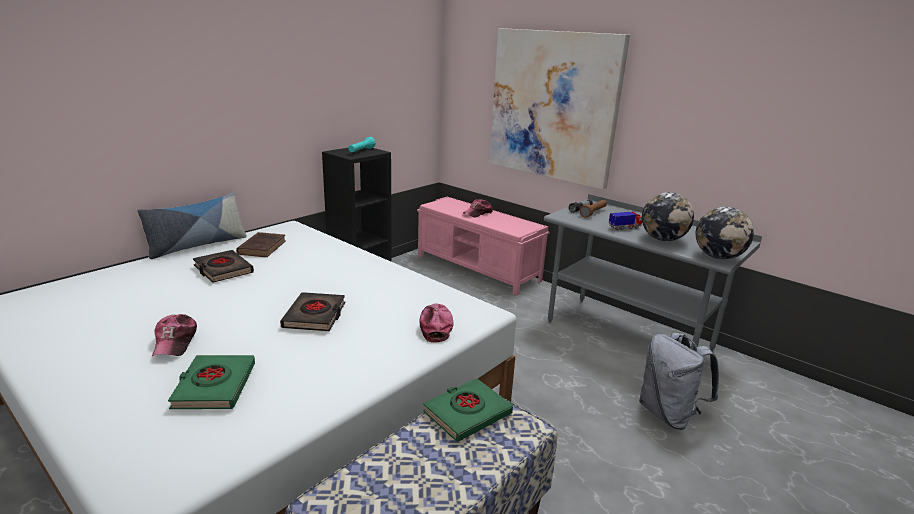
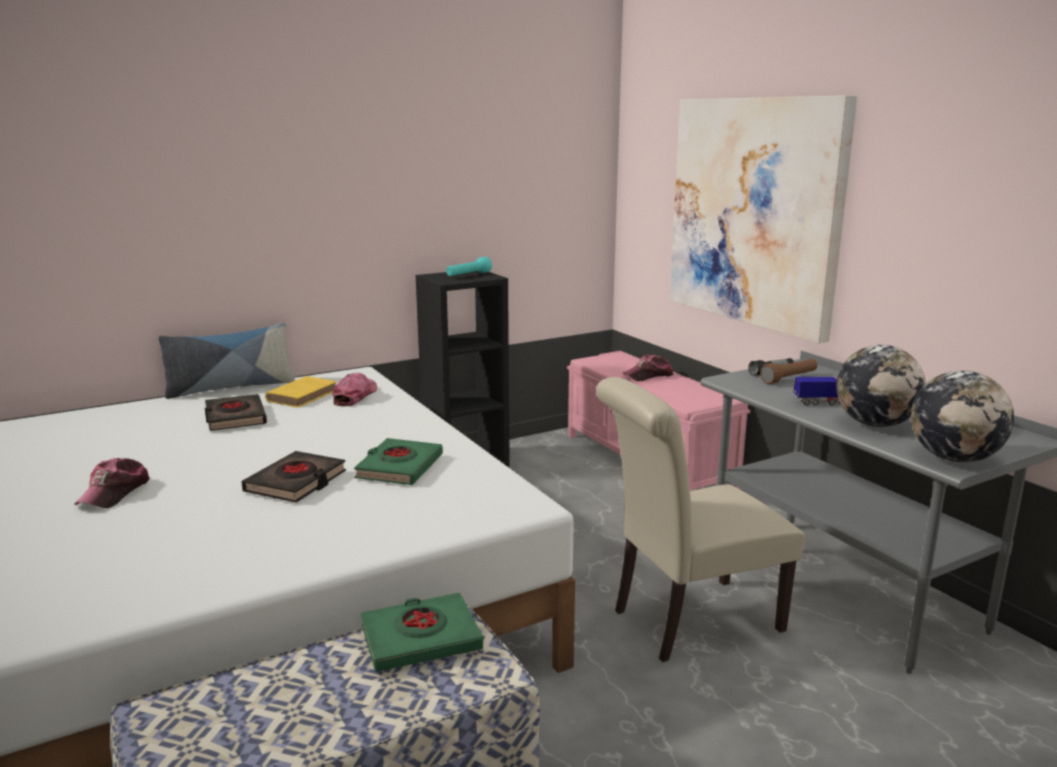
camera: 20 degrees right, 5 degrees down
(214, 386) = (113, 547): green book -> green book (399, 467)
(262, 247) = (303, 395): brown book -> yellow book
(435, 326) = (439, 514): cap -> cap (355, 396)
(558, 369) = (687, 621): none -> beige chair
(668, 414) = (839, 722): grey backpack -> none

